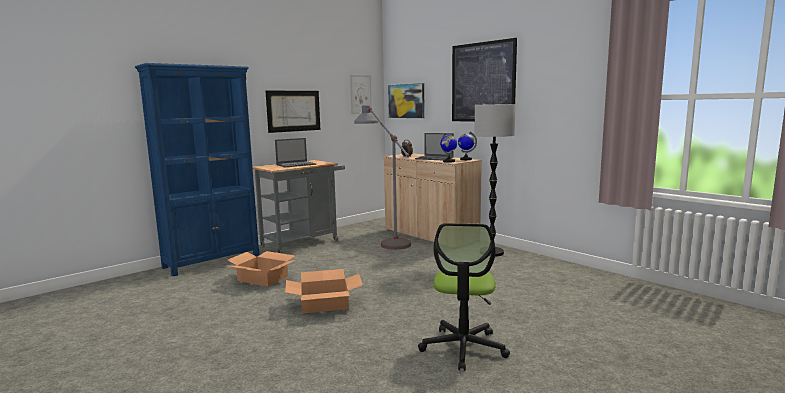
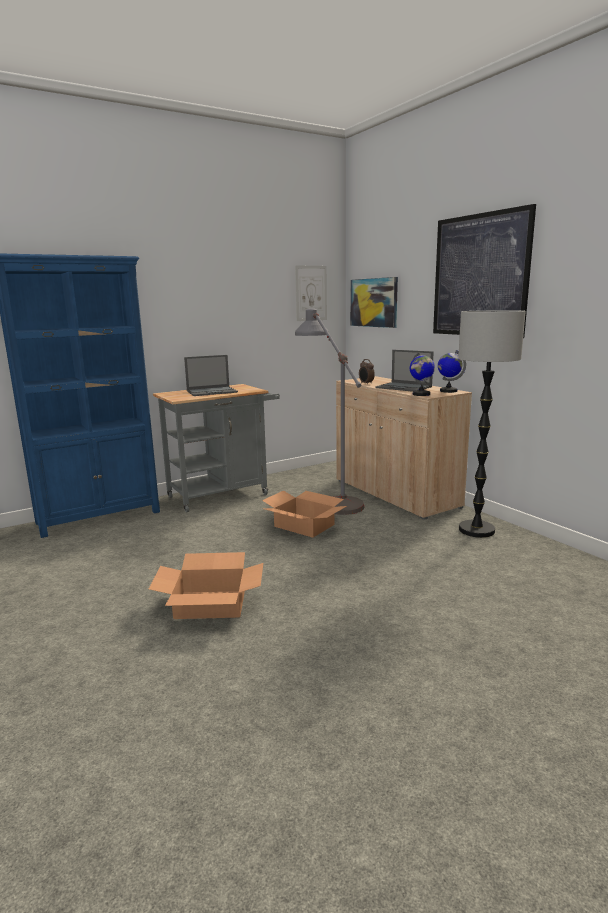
camera: 10 degrees right, 5 degrees up
(263, 278) = (148, 551): cardboard box -> cardboard box (304, 525)
(293, 111) = (214, 317): picture -> none
(463, 348) = (388, 720): office chair -> none

